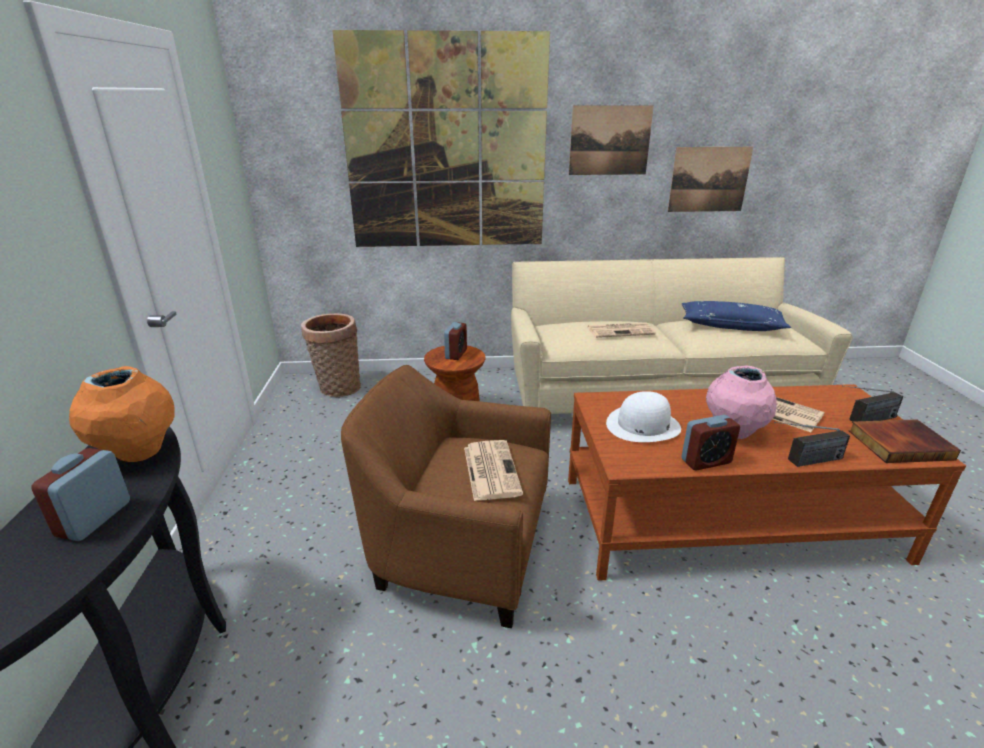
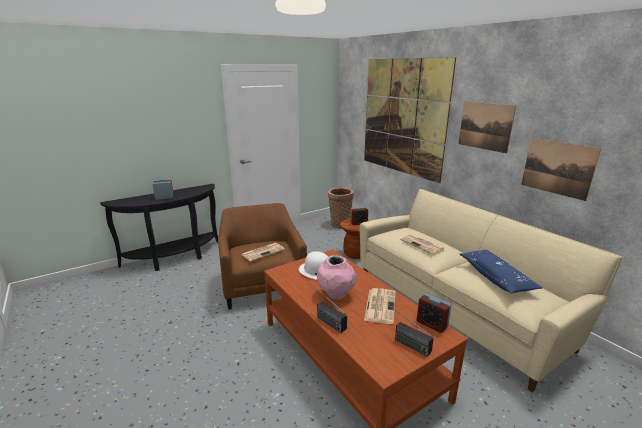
camera: 60 degrees right, 5 degrees down
(139, 453) = (194, 191): orange vase -> none
(706, 461) = (298, 290): alarm clock -> alarm clock (432, 324)
(899, 444) = (384, 357): book -> none

